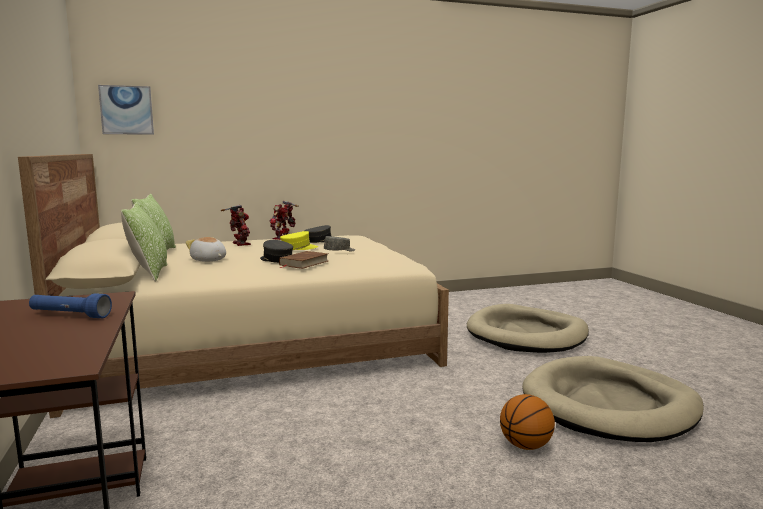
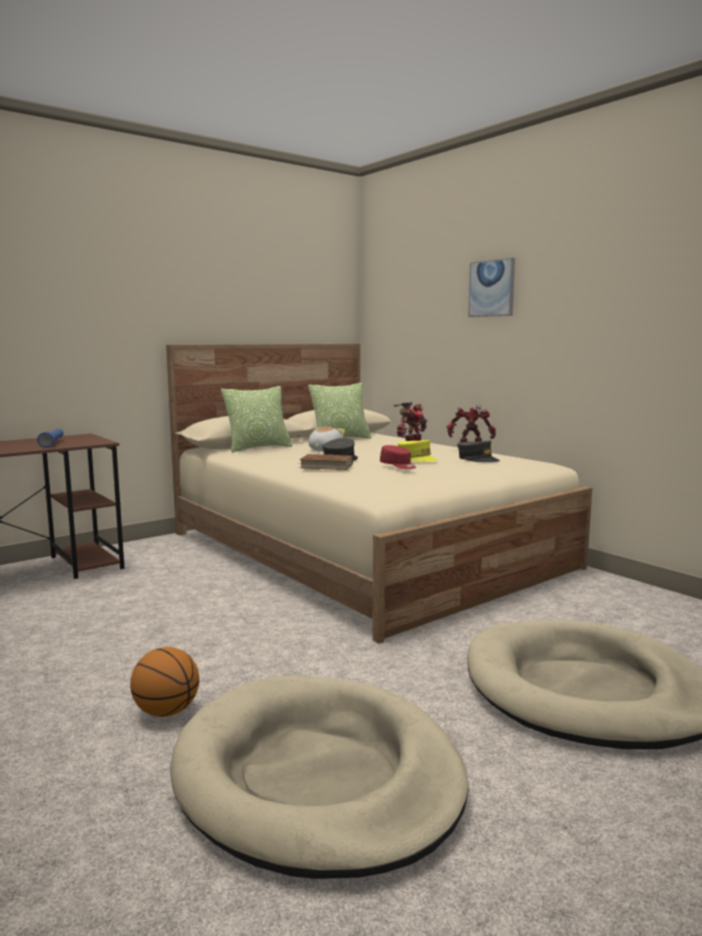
camera: 70 degrees right, 0 degrees up
(126, 110) = (386, 301): picture -> picture (492, 288)
(339, 251) = (398, 466): grey cap -> red cap

